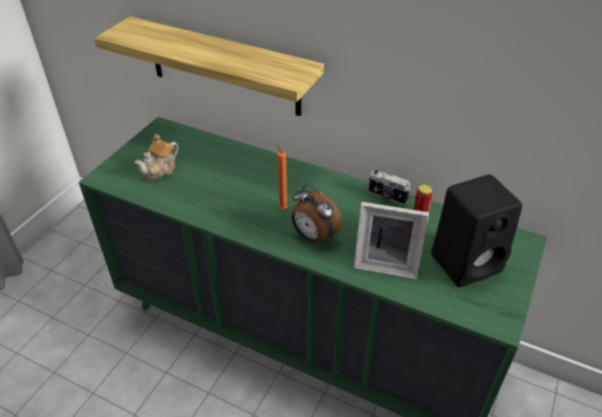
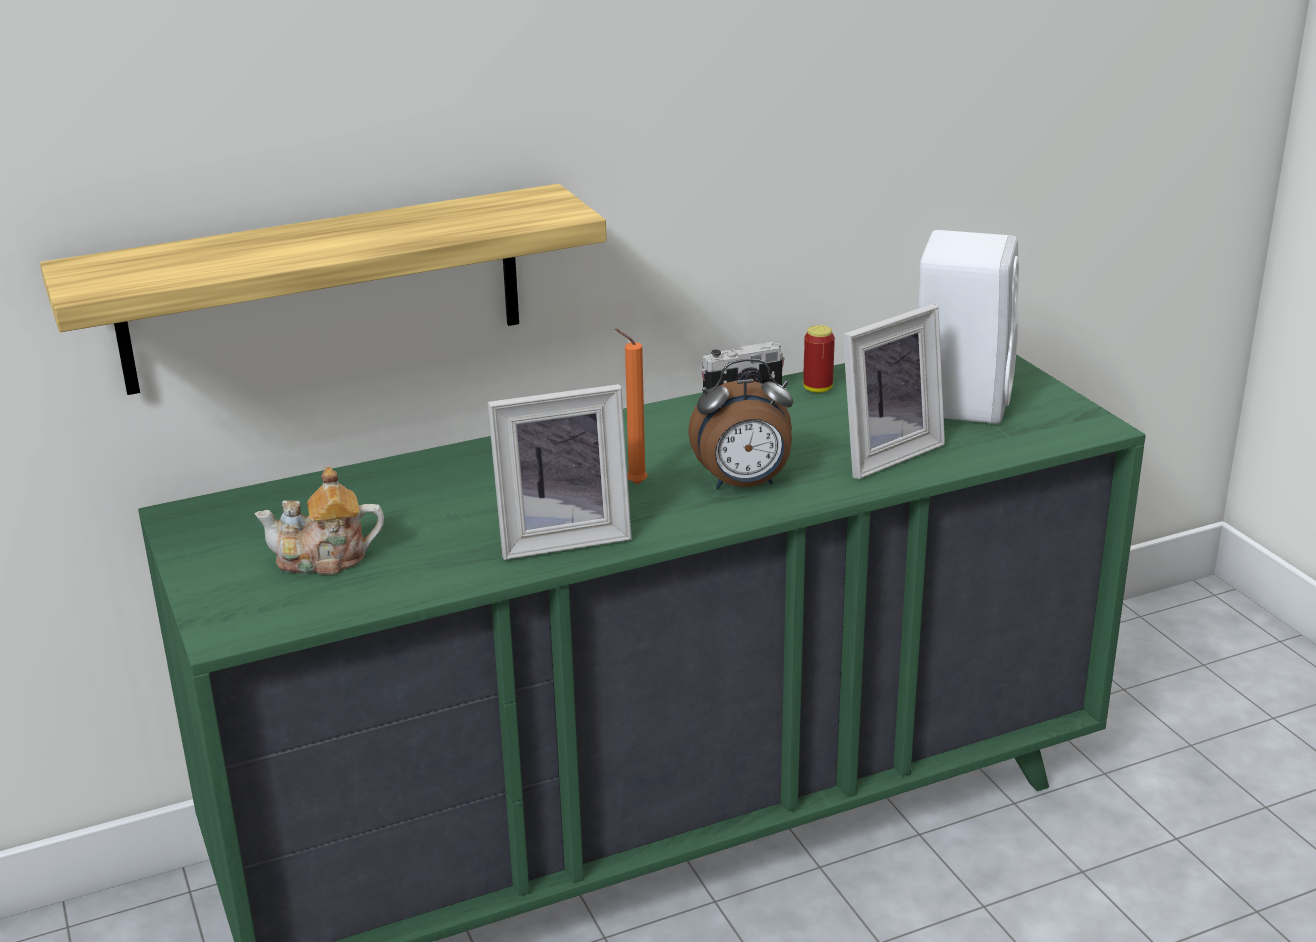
camera: 50 degrees left, 15 degrees down
(160, 170) = (324, 559): teapot -> teapot turned 90 degrees clockwise
(225, 212) = (562, 537): none -> picture frame
(467, 262) = (960, 399): black speaker -> white speaker

